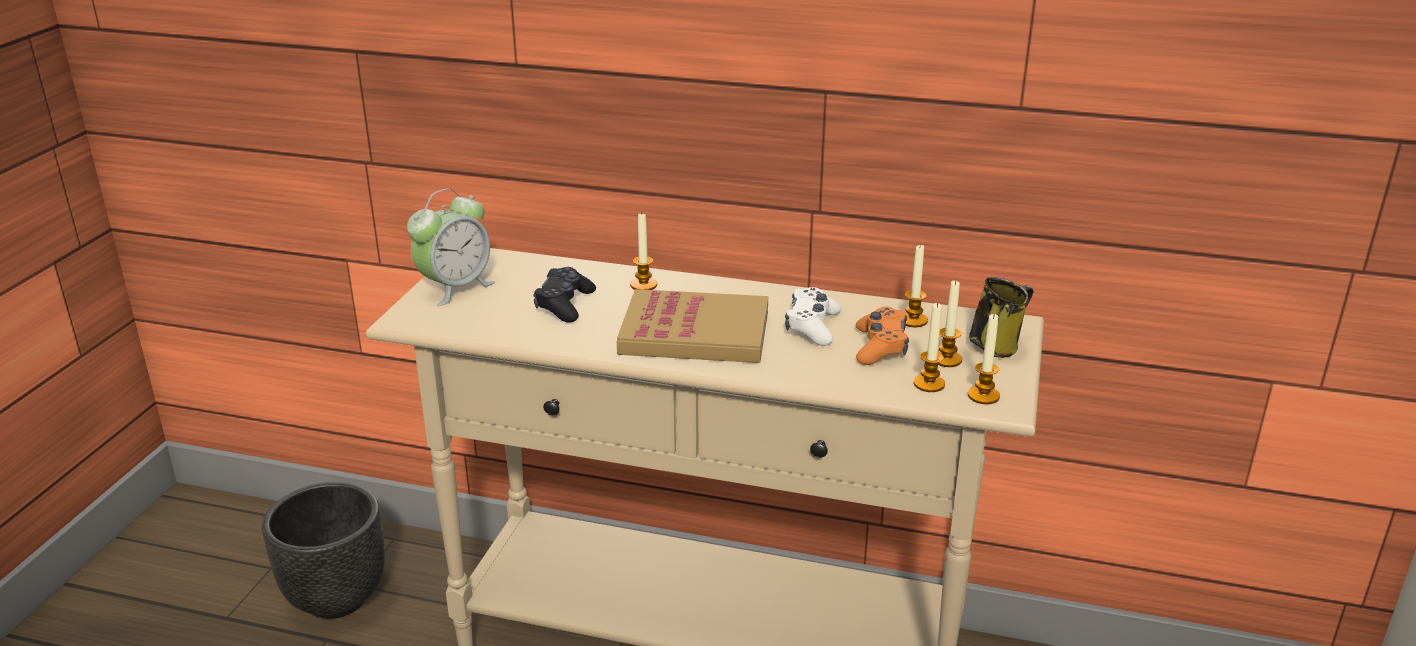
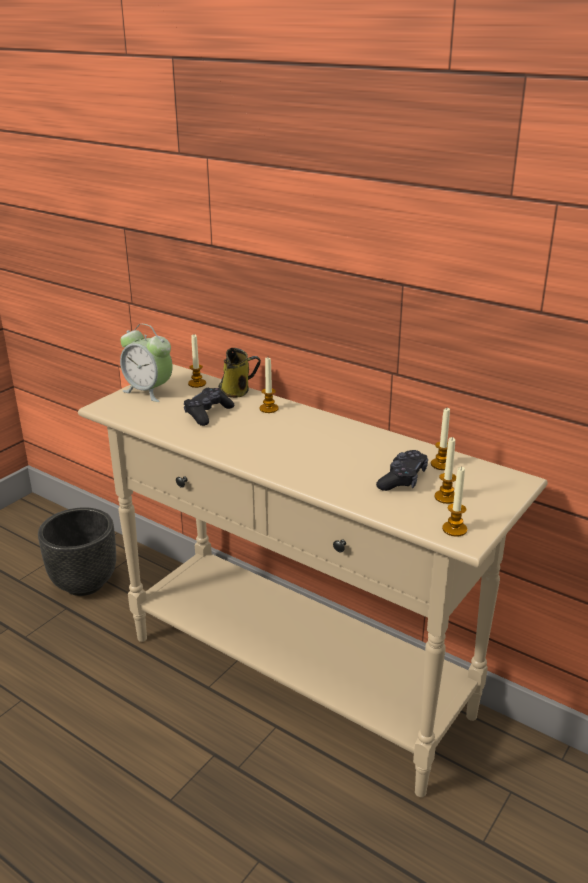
camera: 20 degrees right, 0 degrees up
(455, 288) = (149, 391): alarm clock -> alarm clock turned 60 degrees clockwise
(694, 333) = (278, 446): book -> none
(812, 327) = (363, 456): white game controller -> none
(880, 347) = (402, 479): orange game controller -> black game controller
(929, 384) = (419, 512): candle -> candle (197, 384)
(997, 345) = (493, 494): mug -> mug (237, 391)

